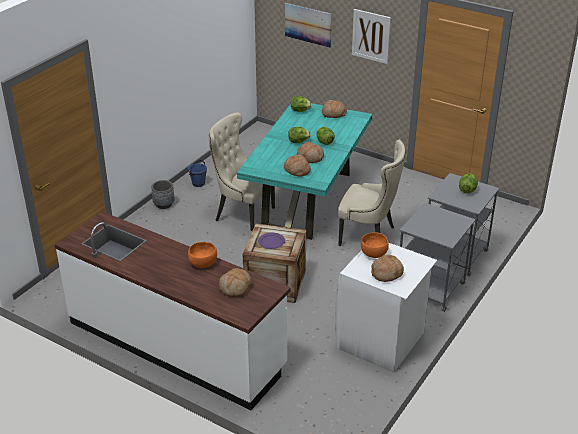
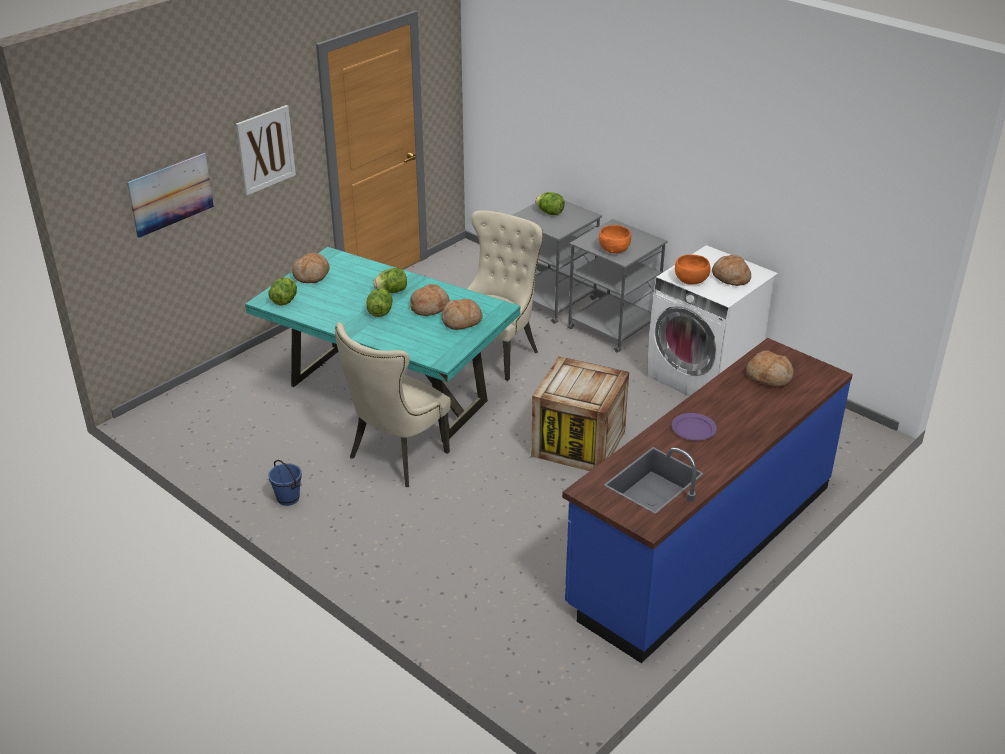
camera: 80 degrees left, 0 degrees up
(164, 204) = (336, 542): grey planter -> none
(176, 344) = (701, 545): white counter -> blue counter
(203, 263) = (714, 398): orange bowl -> orange bowl (614, 249)
(271, 242) = (582, 386): purple plate -> purple plate (693, 429)

